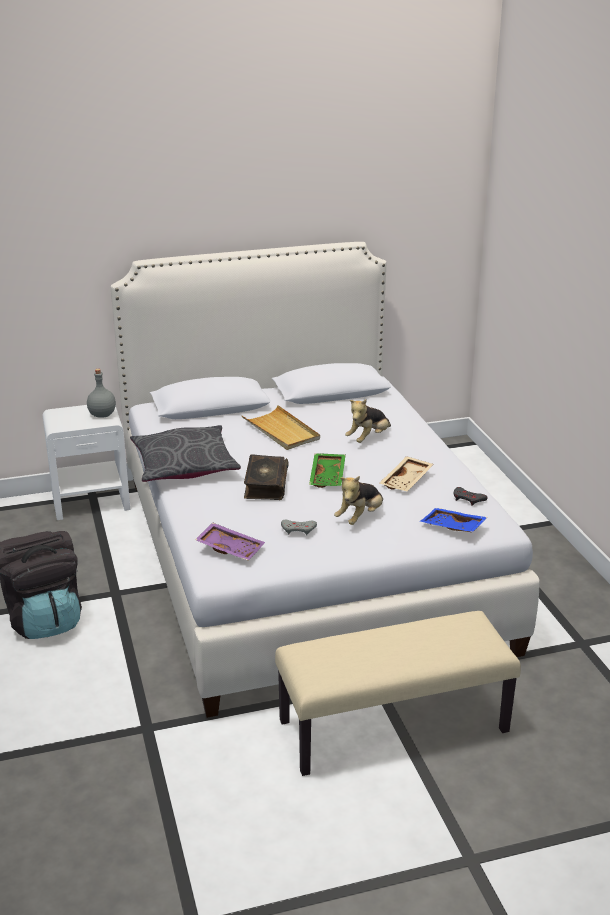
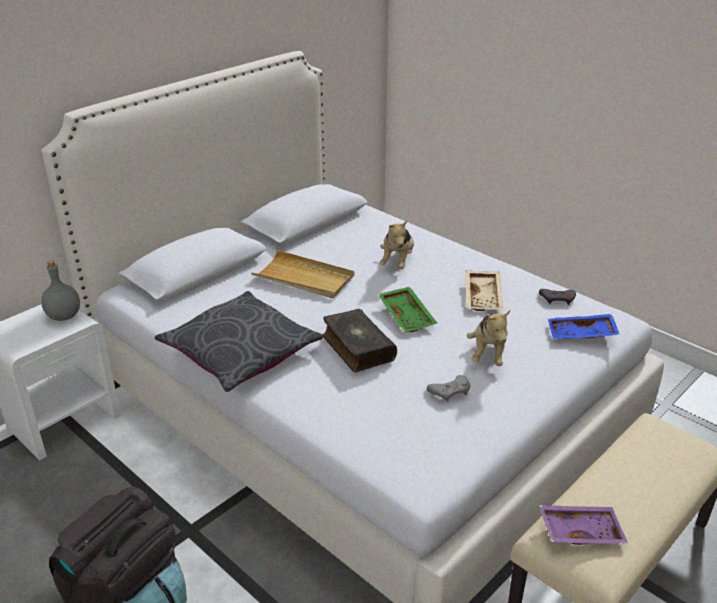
camera: 30 degrees left, 5 degrees up
(231, 548) = (405, 443): purple tray -> purple tray (580, 531)

